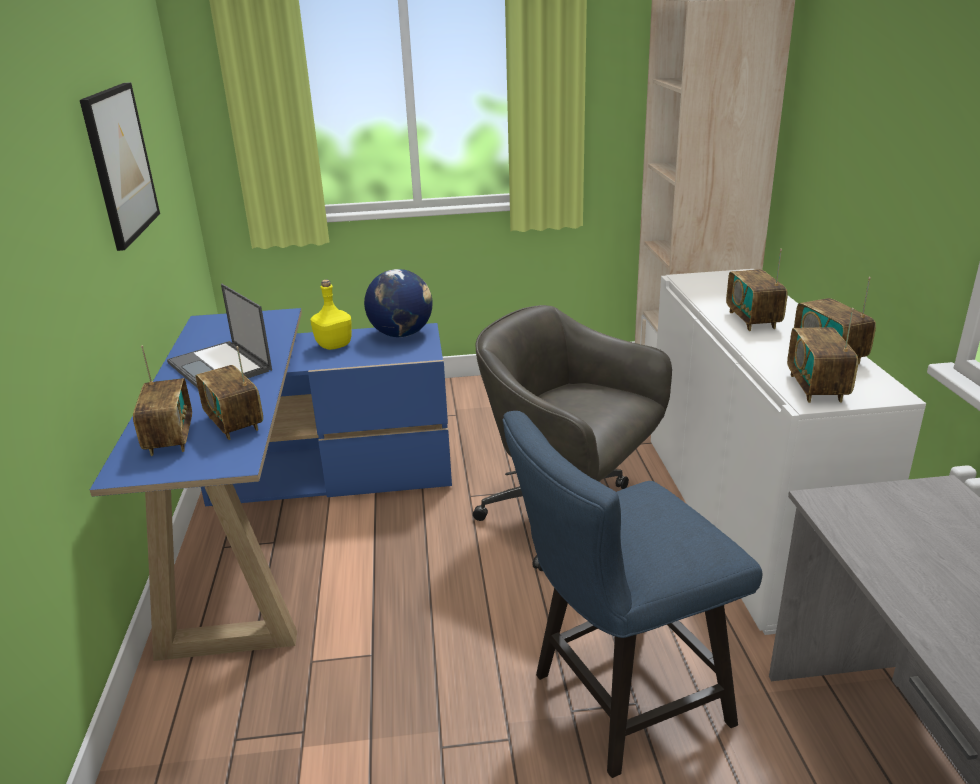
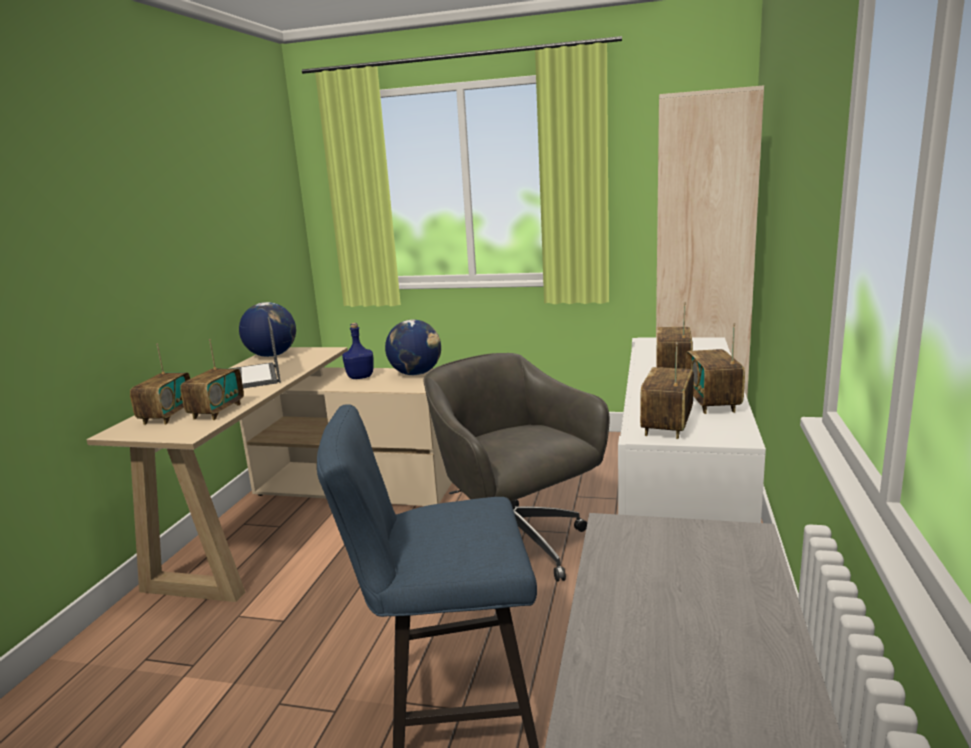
camera: 20 degrees right, 10 degrees down
(120, 163) = (208, 225): picture -> none
(209, 329) = (271, 355): none -> globe
(234, 423) = (216, 411): radio -> radio turned 150 degrees counterclockwise
(293, 519) = (305, 512): blue desk -> beige desk
(334, 345) = (360, 377): yellow bottle -> blue bottle

